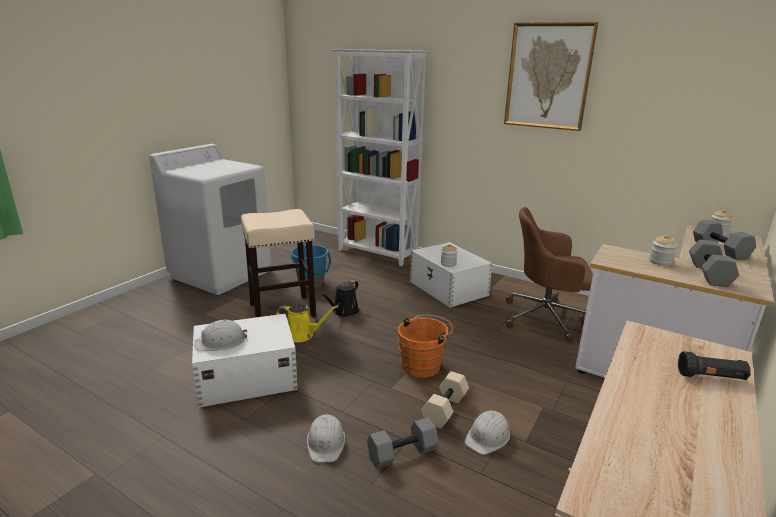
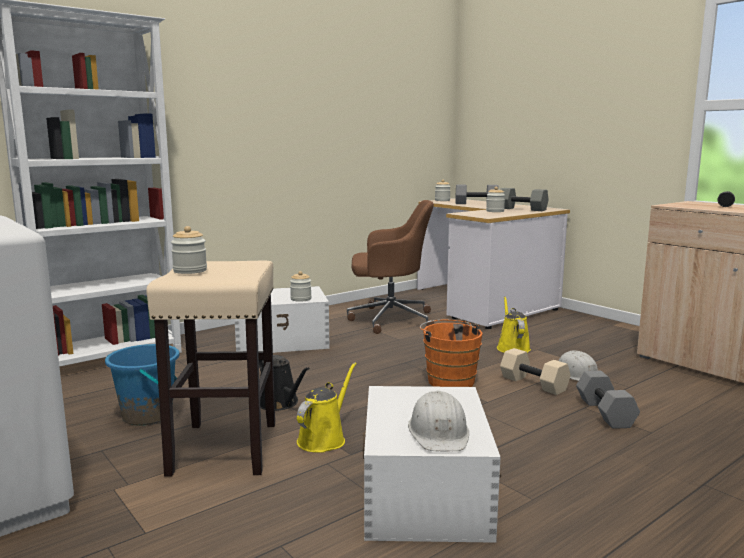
camera: 70 degrees left, 10 degrees down
(273, 214) = (190, 271): none -> jar
(326, 442) = (587, 448): white hard hat -> none
(533, 391) = (512, 348): none -> yellow watering can
(545, 318) = (389, 319): brown office chair -> brown office chair turned 120 degrees counterclockwise
(548, 76) = (292, 69): picture -> none

